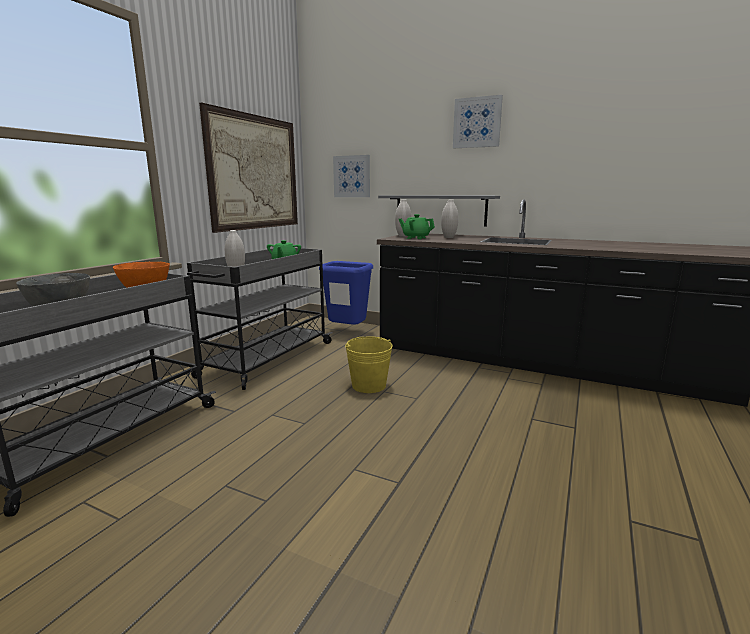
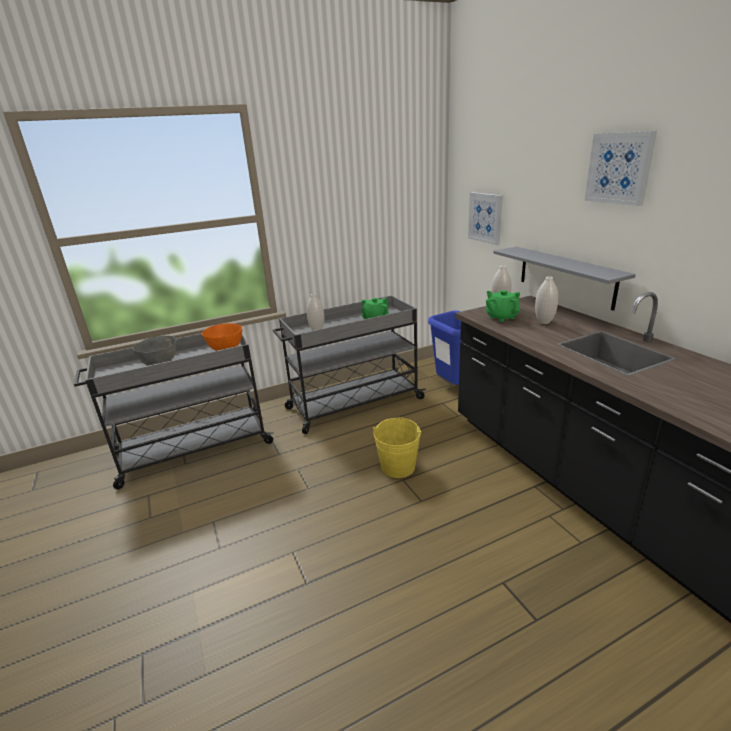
camera: 40 degrees right, 10 degrees up
(255, 173) = (376, 219): picture -> none

